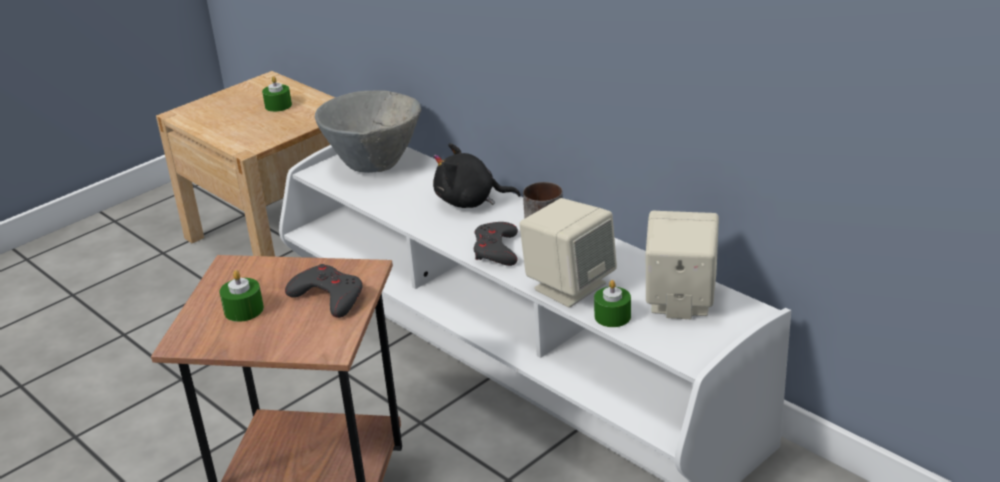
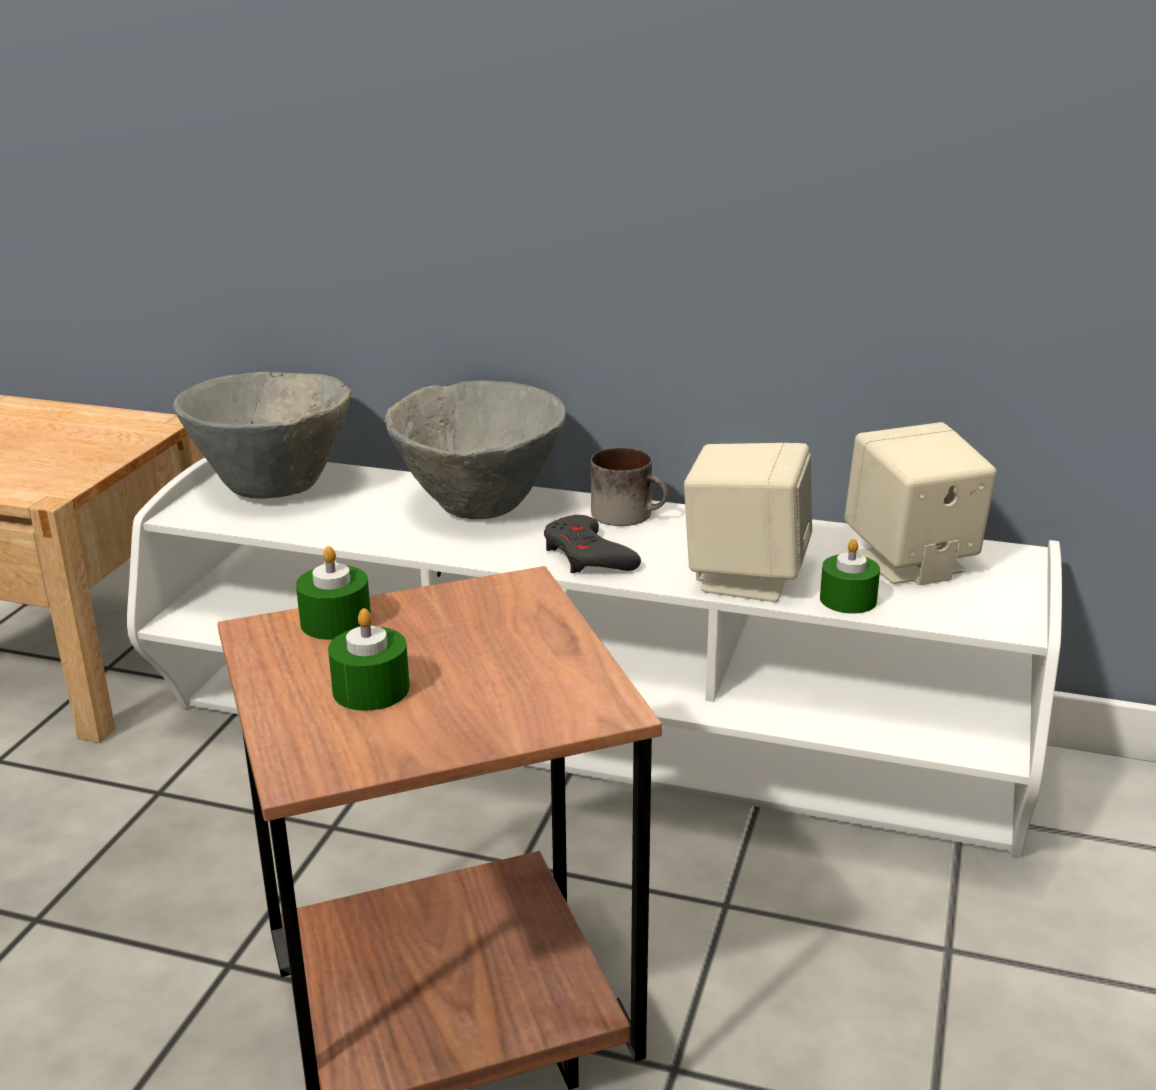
camera: 30 degrees left, 5 degrees down
(278, 106) = (47, 433): green candle -> green candle (336, 622)
(328, 297) = (504, 636): grey game controller -> none
(470, 201) = (480, 506): black plush toy -> grey bowl

